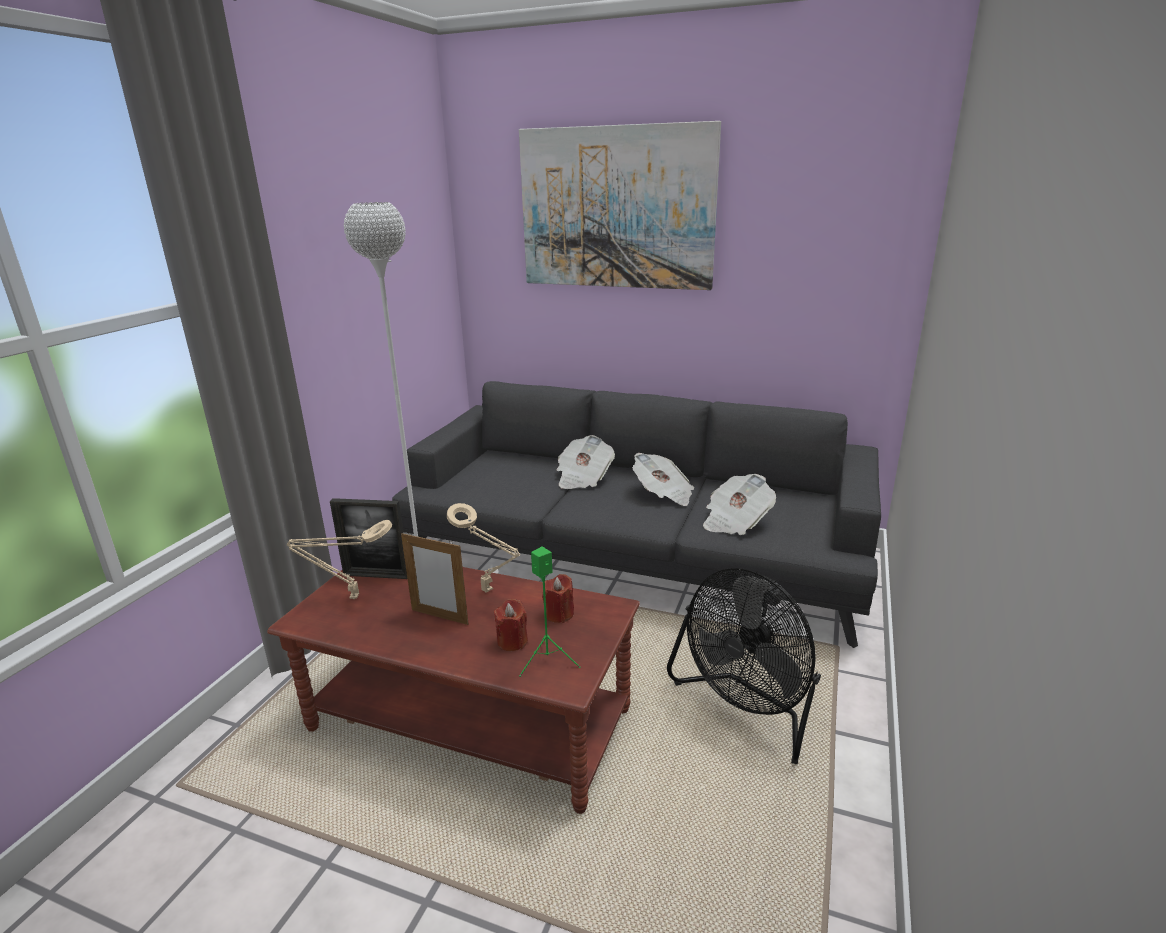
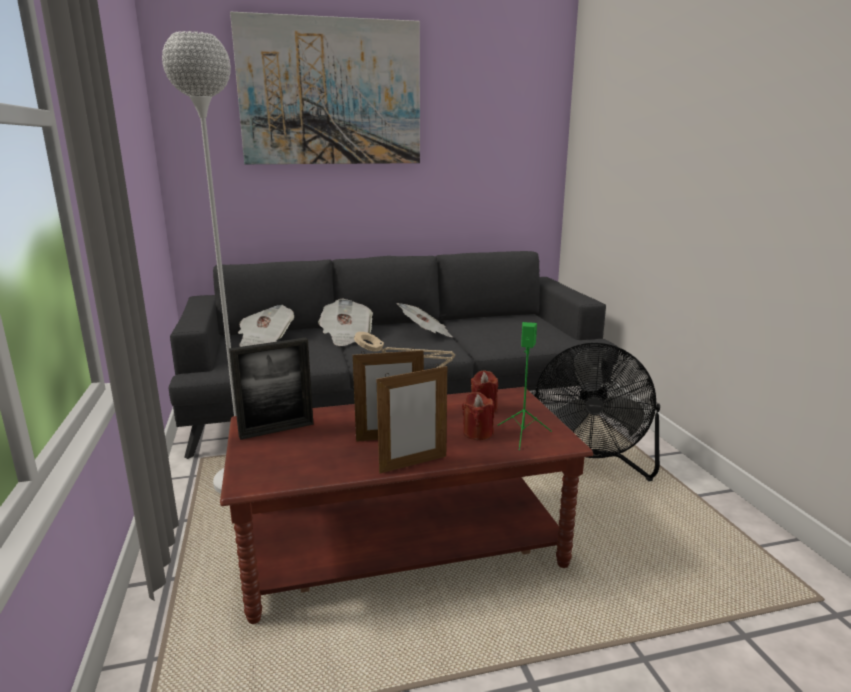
camera: 35 degrees left, 5 degrees down
(351, 597) = (277, 451): beige table lamp -> none
(418, 652) = (413, 464): none -> picture frame
(735, 521) = (501, 338): newspaper -> newspaper (264, 340)

